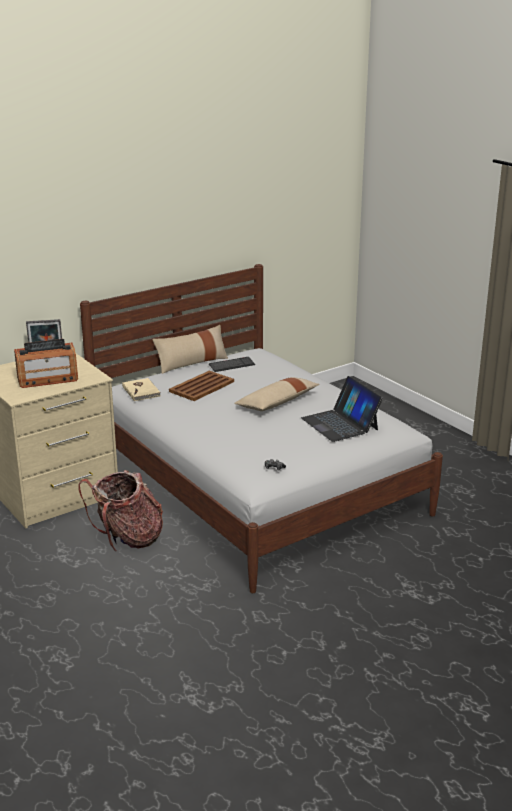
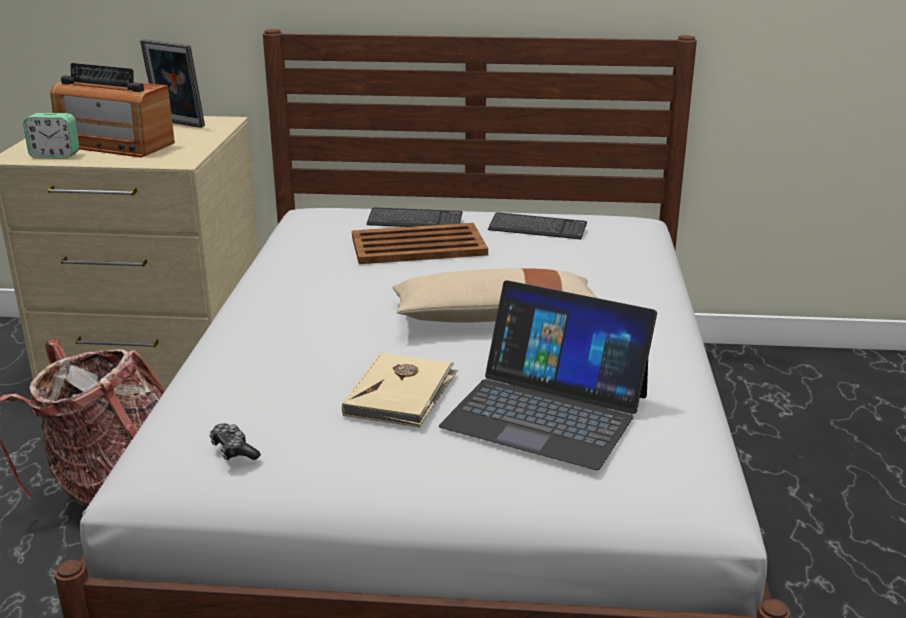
camera: 40 degrees right, 0 degrees up
(35, 392) = (55, 155): none -> alarm clock
(141, 391) = (318, 224): beige book -> beige book (401, 394)
(178, 377) = (415, 221): none -> keyboard
(191, 363) = (485, 208): beige pillow -> none
(340, 424) = (546, 410): laptop -> laptop turned 75 degrees counterclockwise

